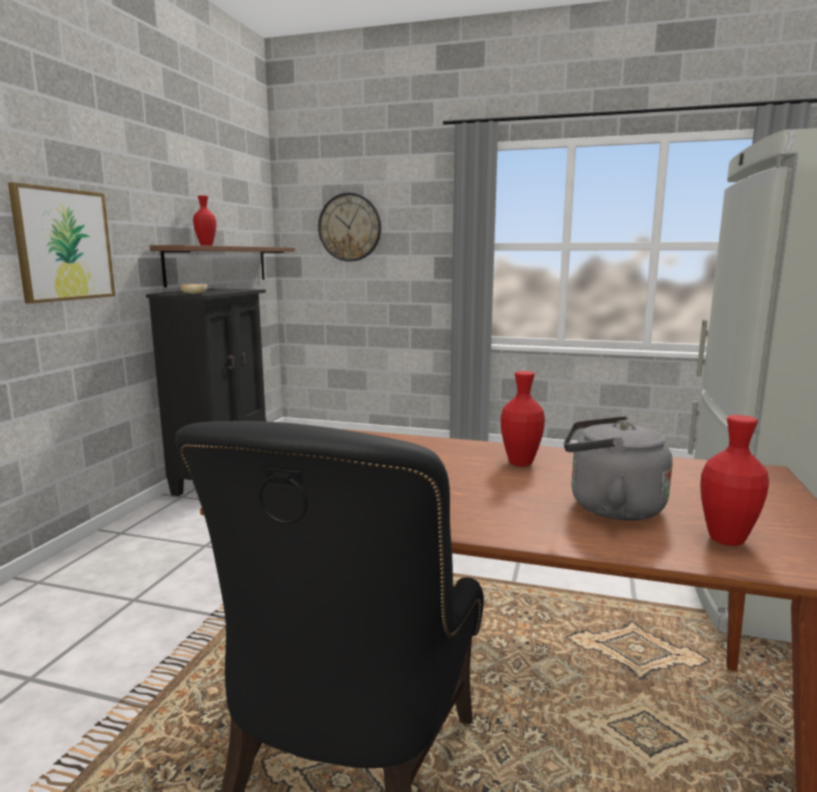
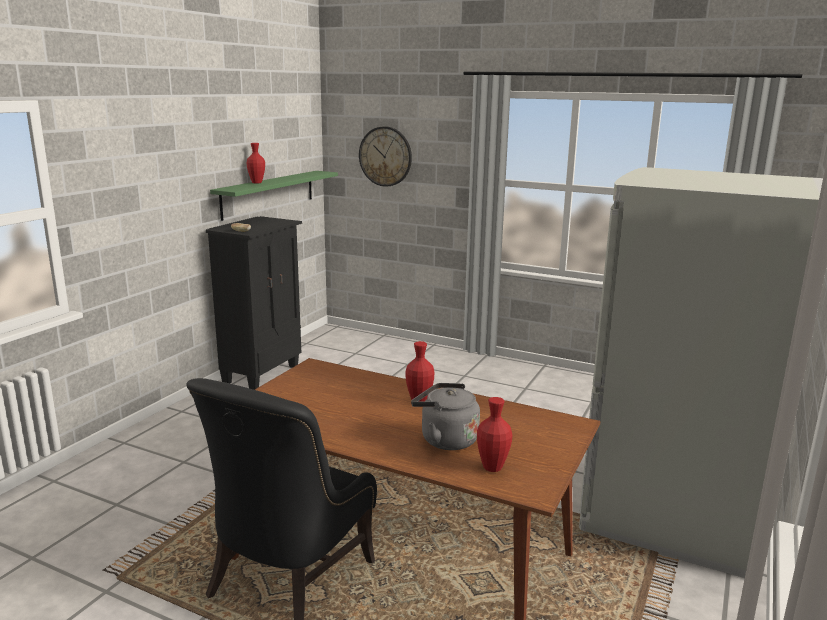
camera: 10 degrees right, 5 degrees up
(64, 245) = (145, 202): picture -> none
(219, 264) = (269, 194): brown shelf -> green shelf

